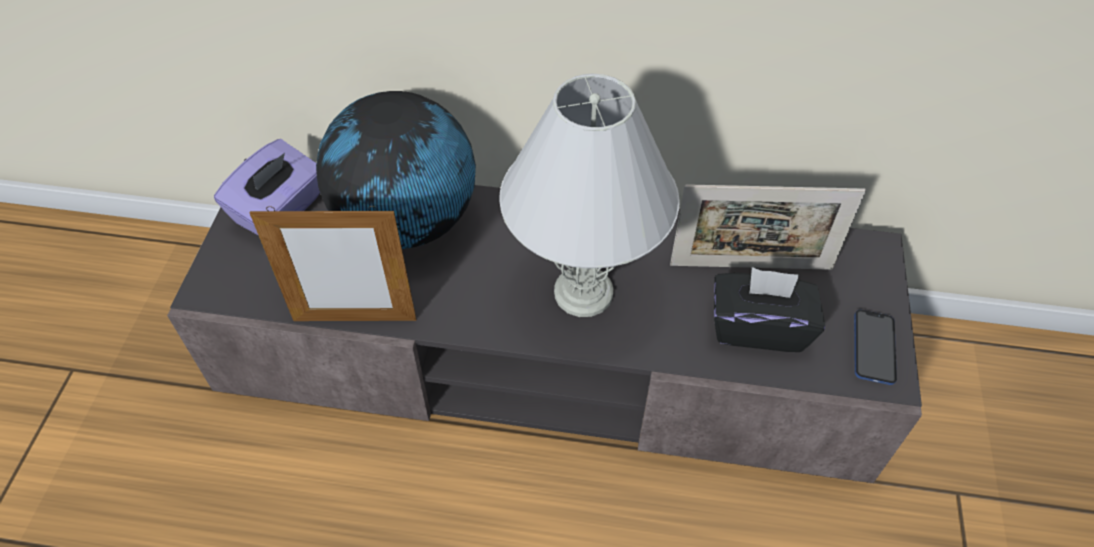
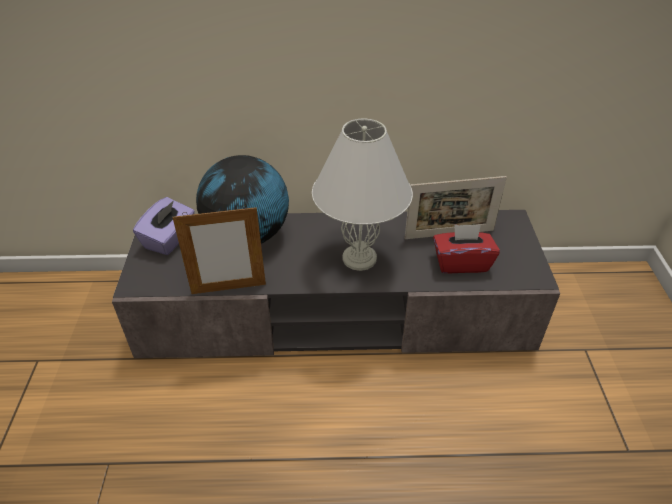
camera: 10 degrees left, 10 degrees down
(758, 327) = (461, 263): black tissue box -> red tissue box
(873, 348) = (526, 264): phone -> none

